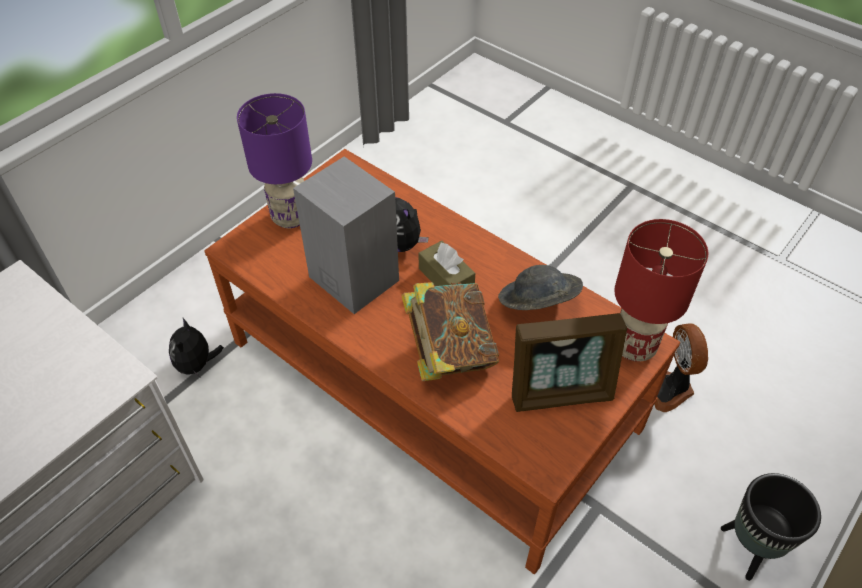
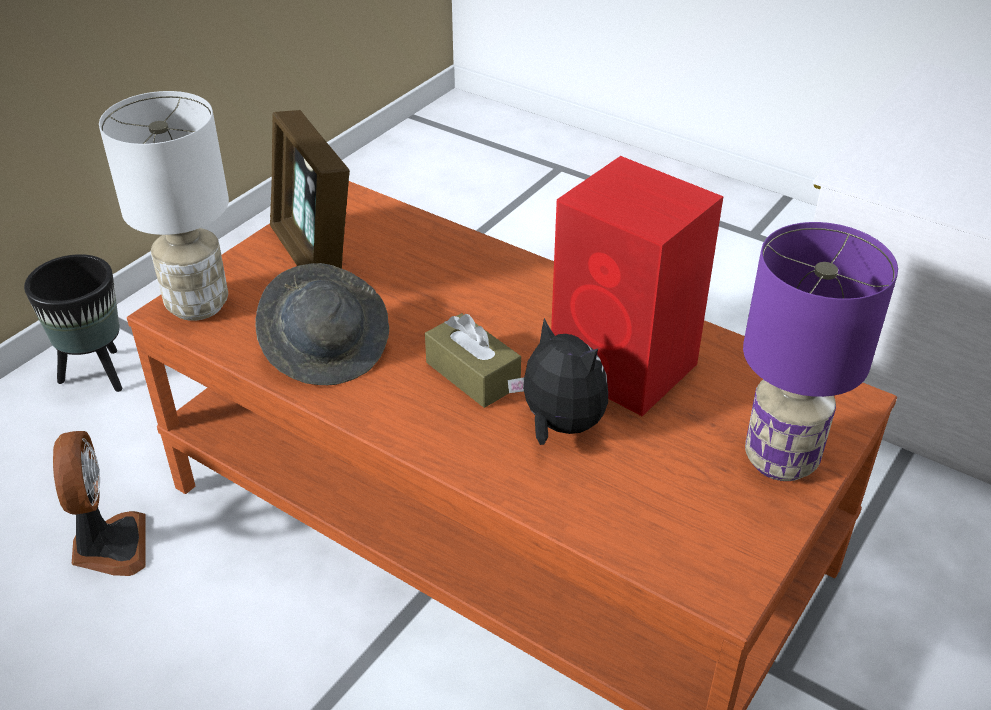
camera: 175 degrees right, 10 degrees down
(197, 365) = (878, 530): plush toy -> none
(352, 277) = (626, 367): grey speaker -> red speaker
(449, 351) = (460, 286): book -> none
(560, 392) = (314, 255): picture frame -> picture frame turned 105 degrees counterclockwise
(635, 347) = (196, 305): red table lamp -> white table lamp

